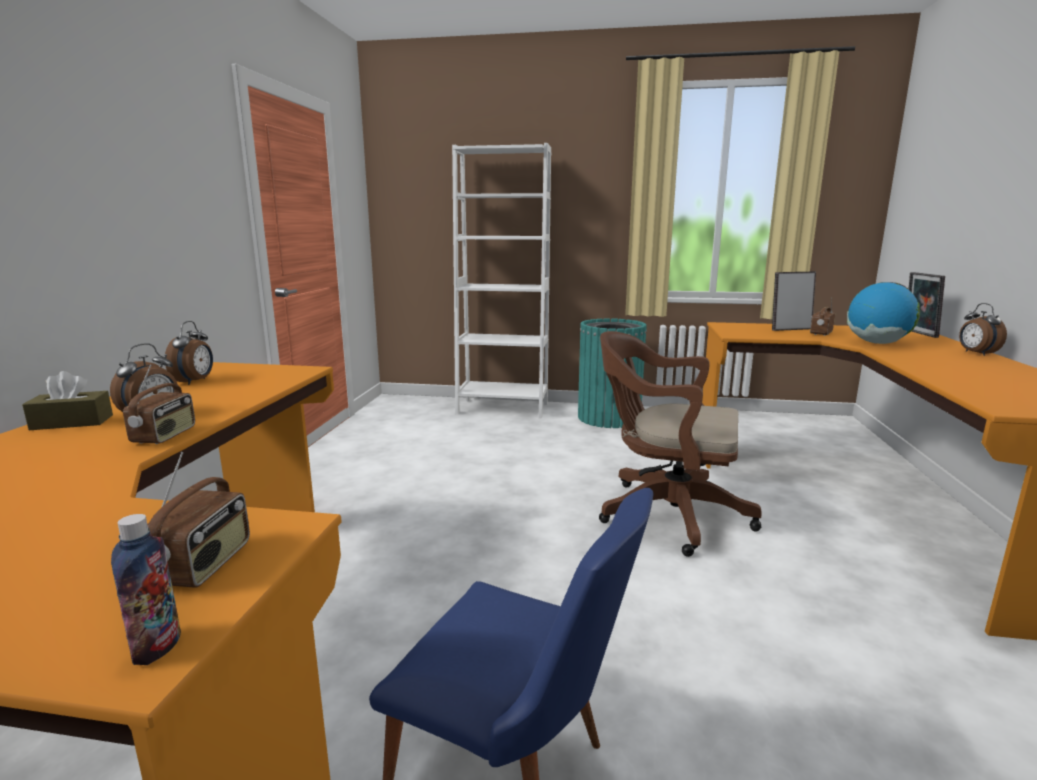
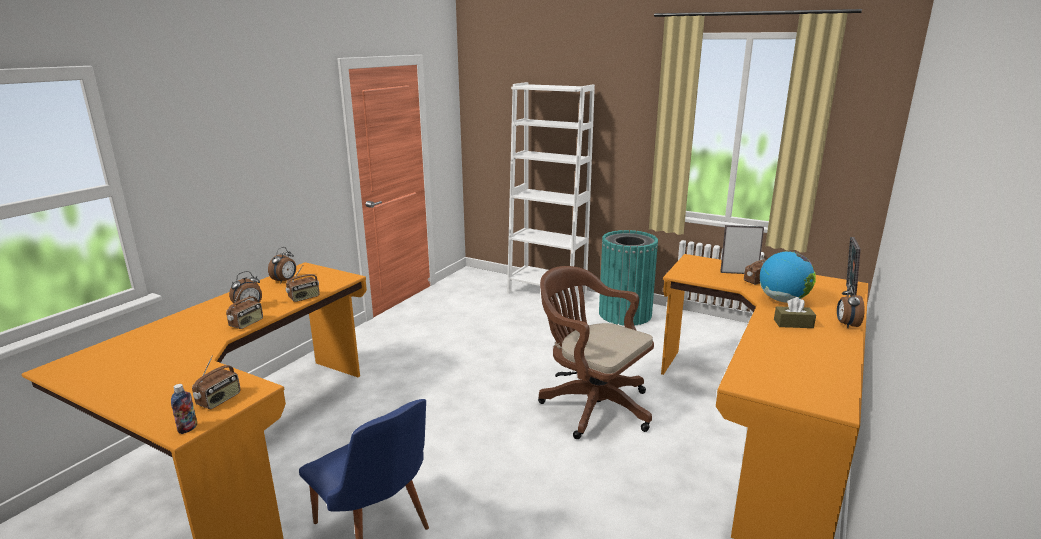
camera: 20 degrees right, 5 degrees up
(72, 422) = (214, 306): brown tissue box -> brown tissue box (793, 323)
(252, 395) = (304, 298): none -> radio

